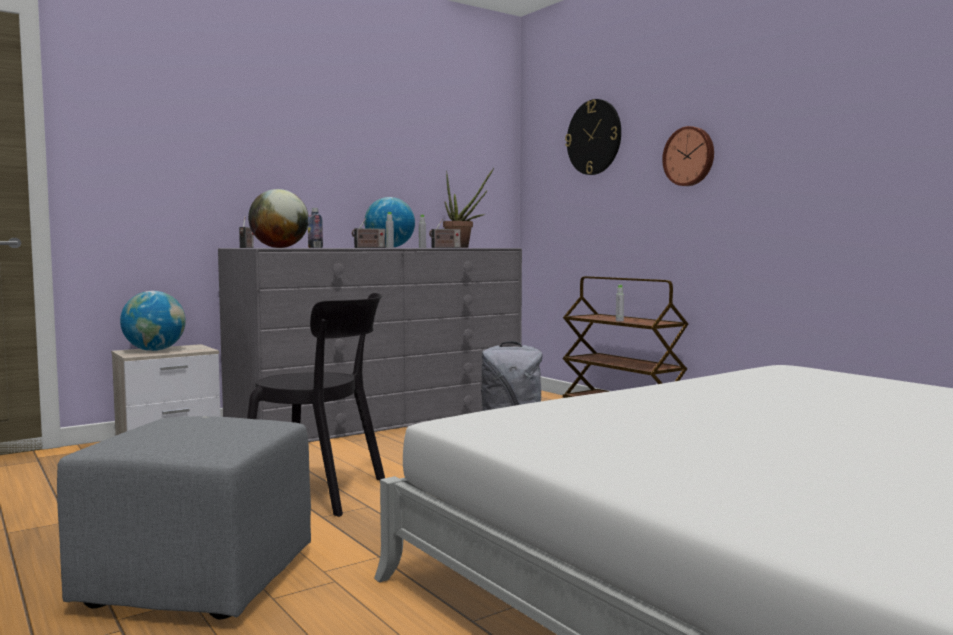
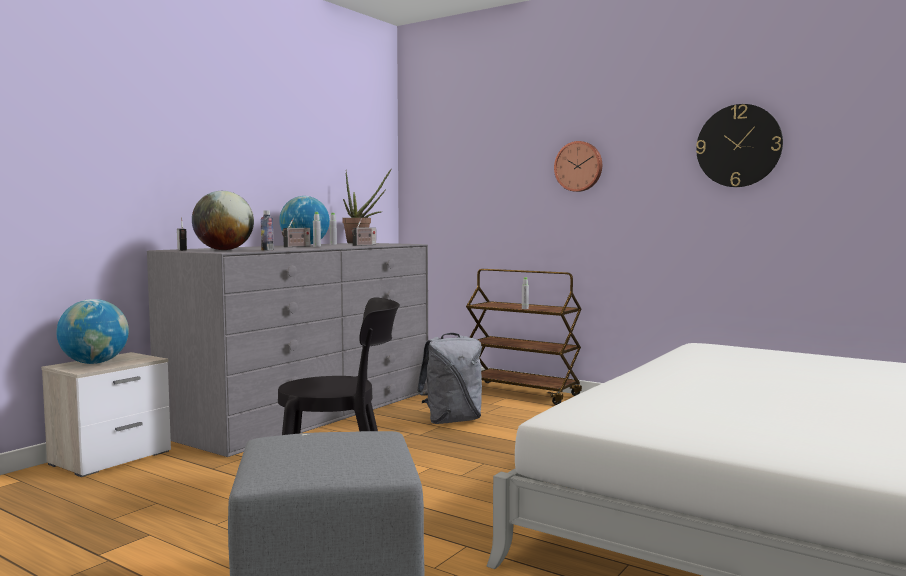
camera: 20 degrees left, 0 degrees up
(594, 137) = (481, 143): wall clock -> wall clock (738, 146)

